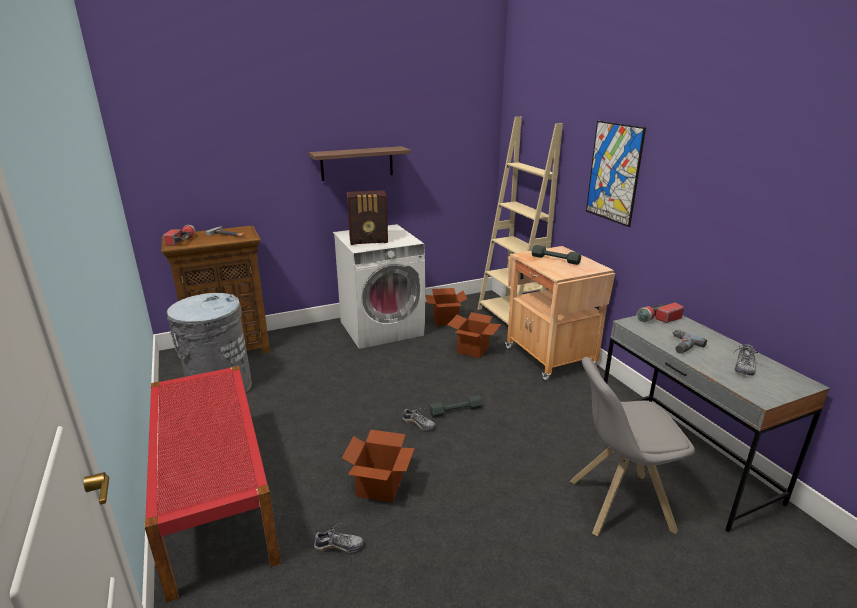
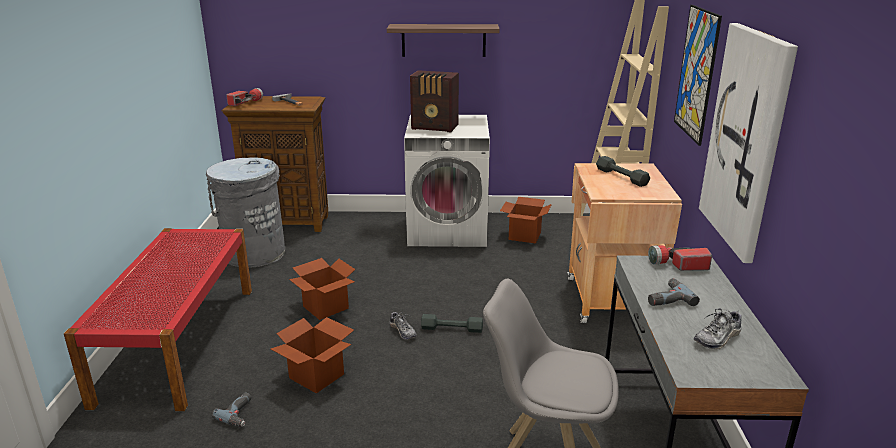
camera: 25 degrees right, 0 degrees up
(339, 546) = (240, 414): shoe -> power drill
(473, 349) = (527, 272): cardboard box -> cardboard box (325, 307)
(699, 217) = (746, 139): none -> picture

